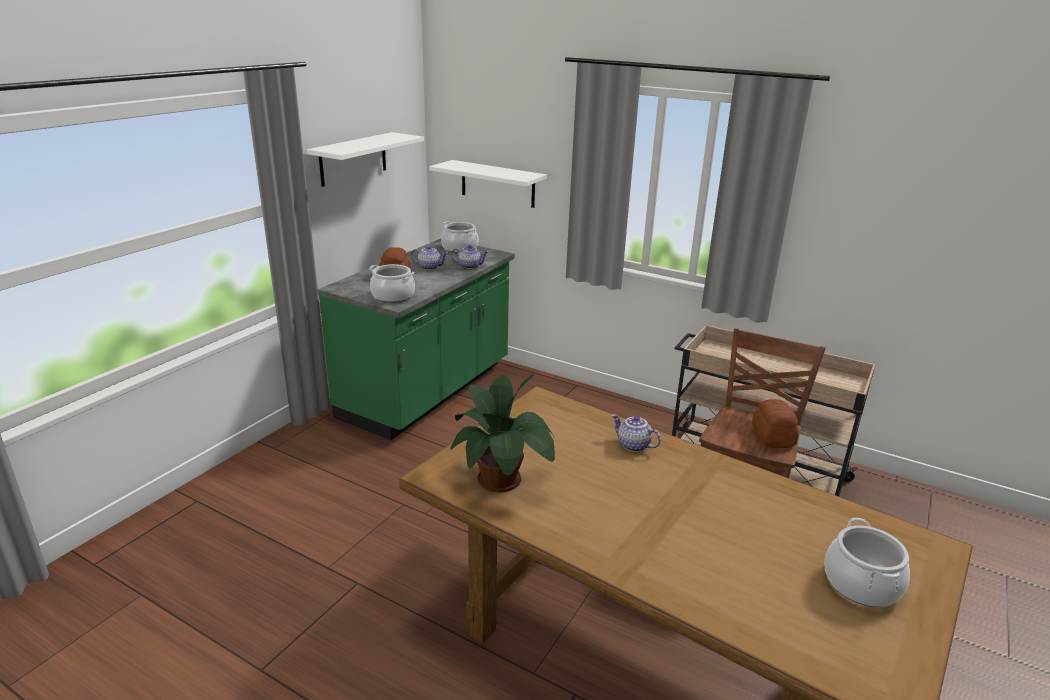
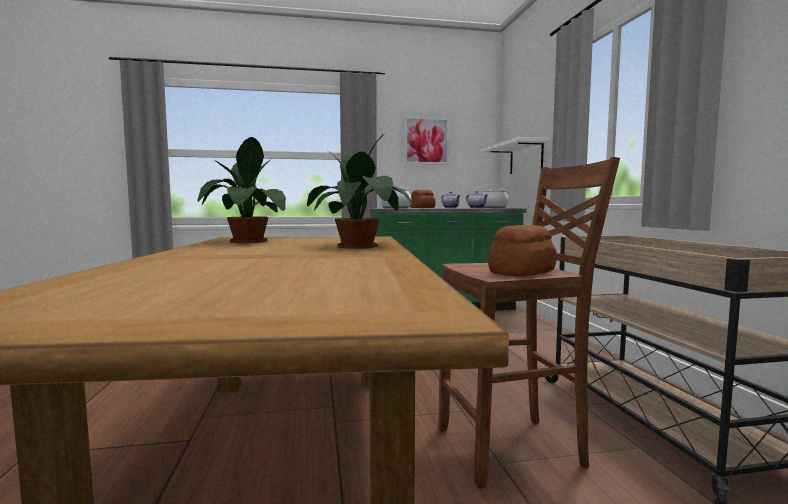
camera: 50 degrees right, 20 degrees down
(353, 159) = (426, 141): white shelf -> picture
(632, 445) = (361, 246): teapot -> potted plant
(861, 583) = (233, 296): cooking pot -> none

